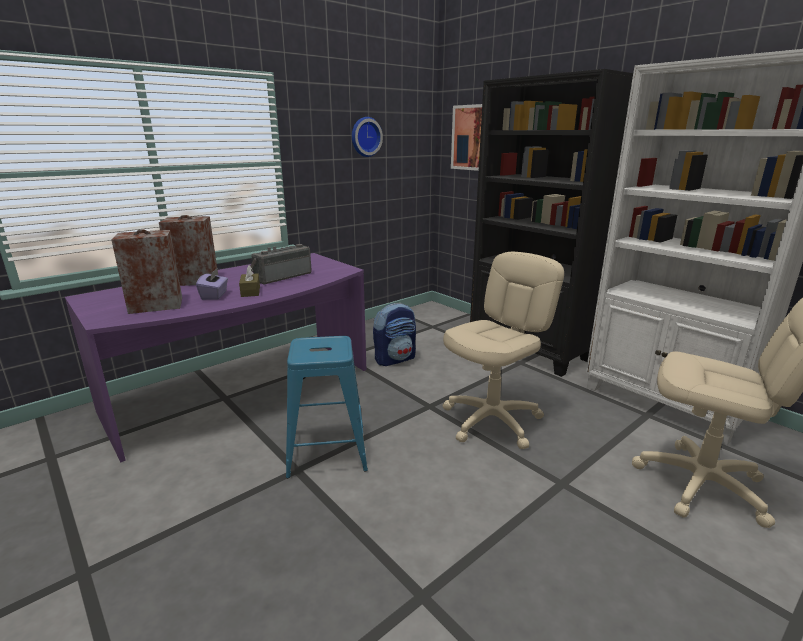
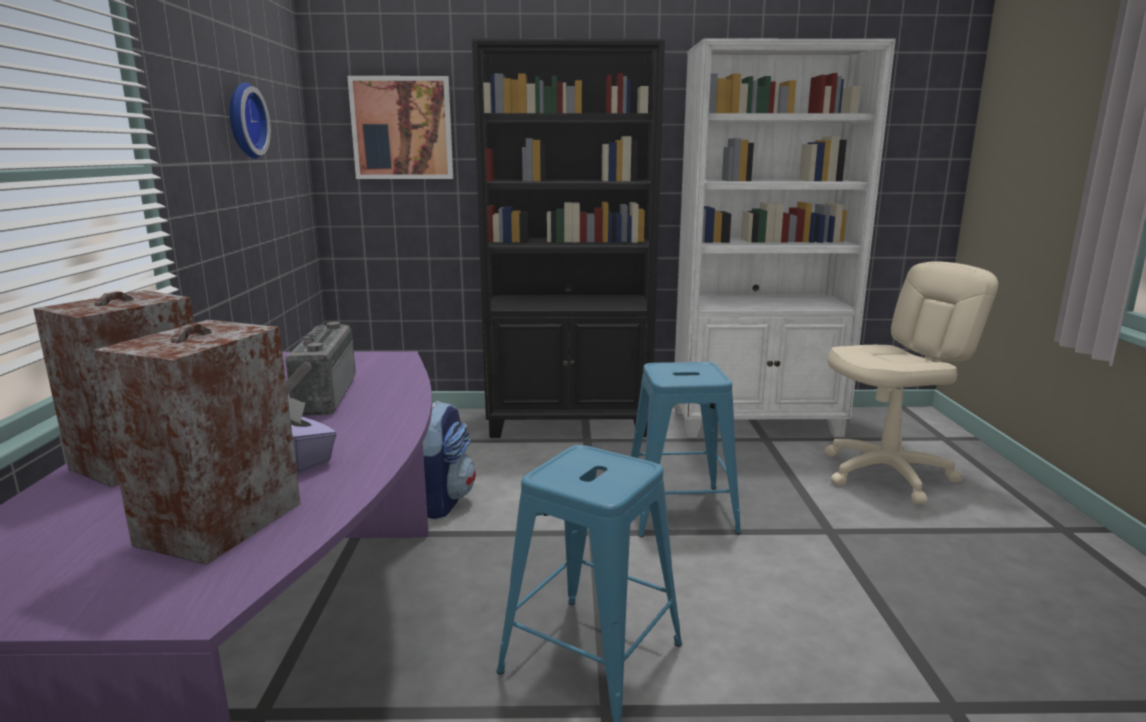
camera: 50 degrees left, 5 degrees down
(250, 291) = (343, 431): brown tissue box -> none
(492, 421) = (679, 511): beige office chair -> blue stool

